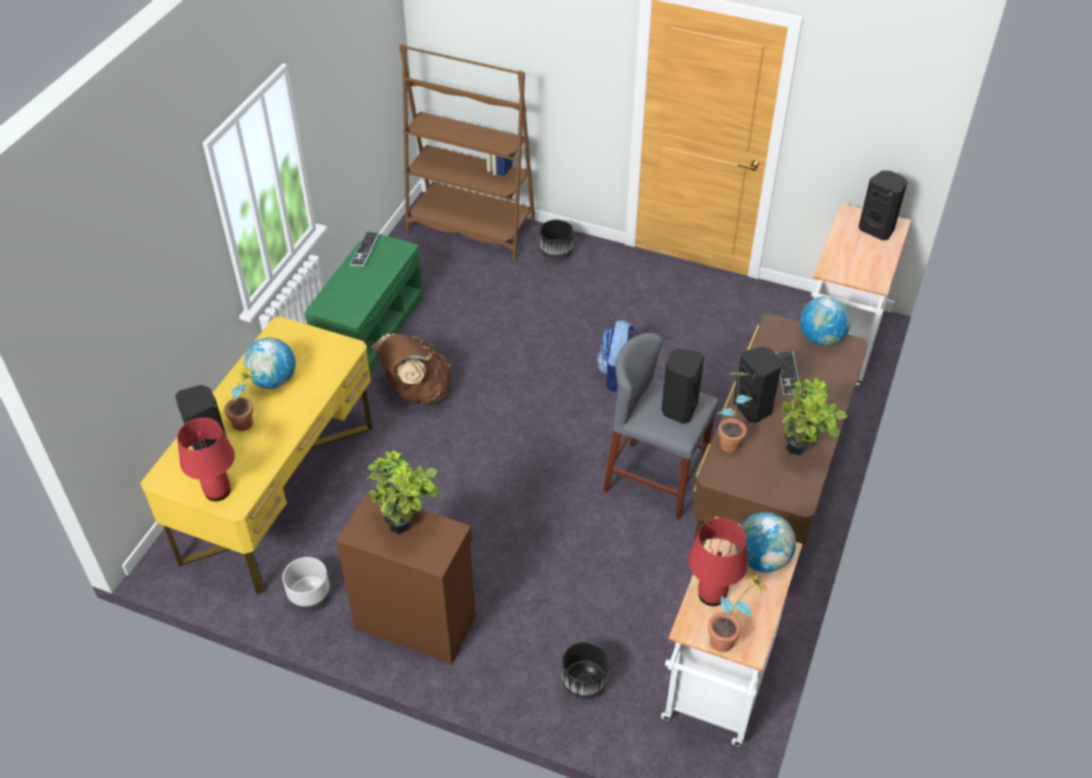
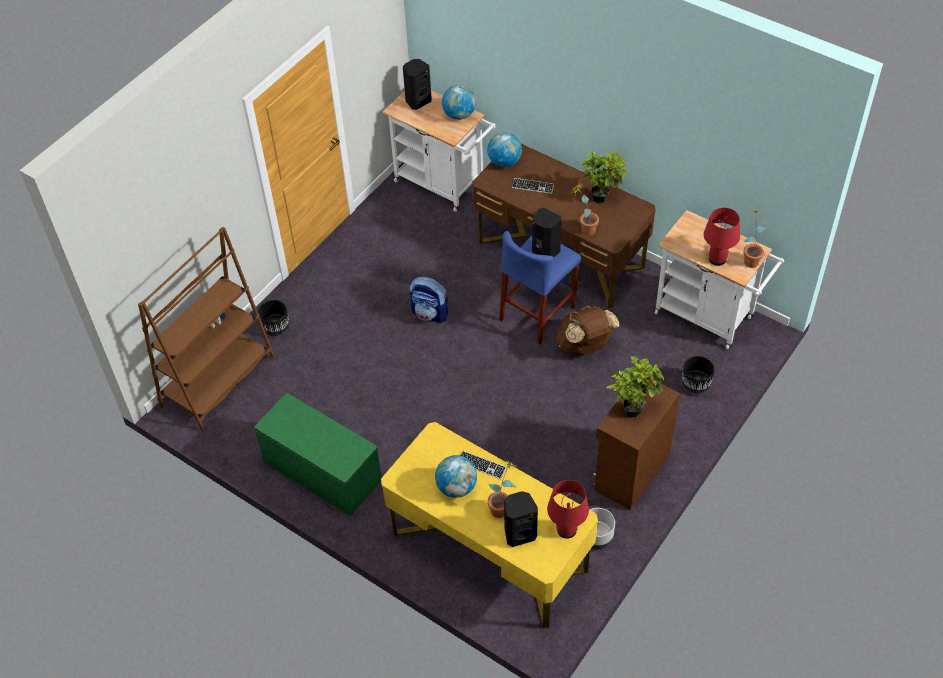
camera: 75 degrees left, 5 degrees up
(364, 250) = (280, 431): keyboard -> keyboard (481, 465)
(416, 391) = (406, 446): brown backpack -> brown backpack (584, 346)
(654, 480) = (537, 313): grey stool -> blue stool
(754, 408) = (559, 211): black speaker -> none
(761, 559) = (695, 230): globe -> globe (459, 115)

